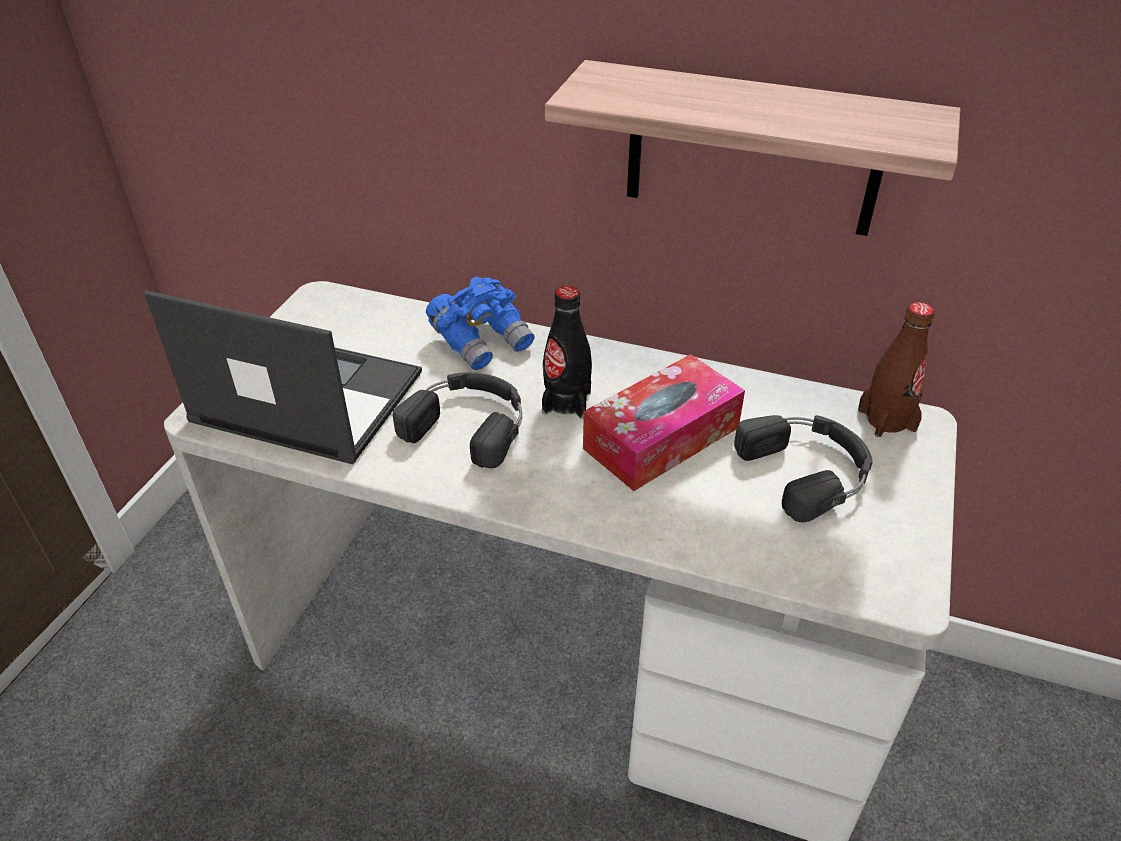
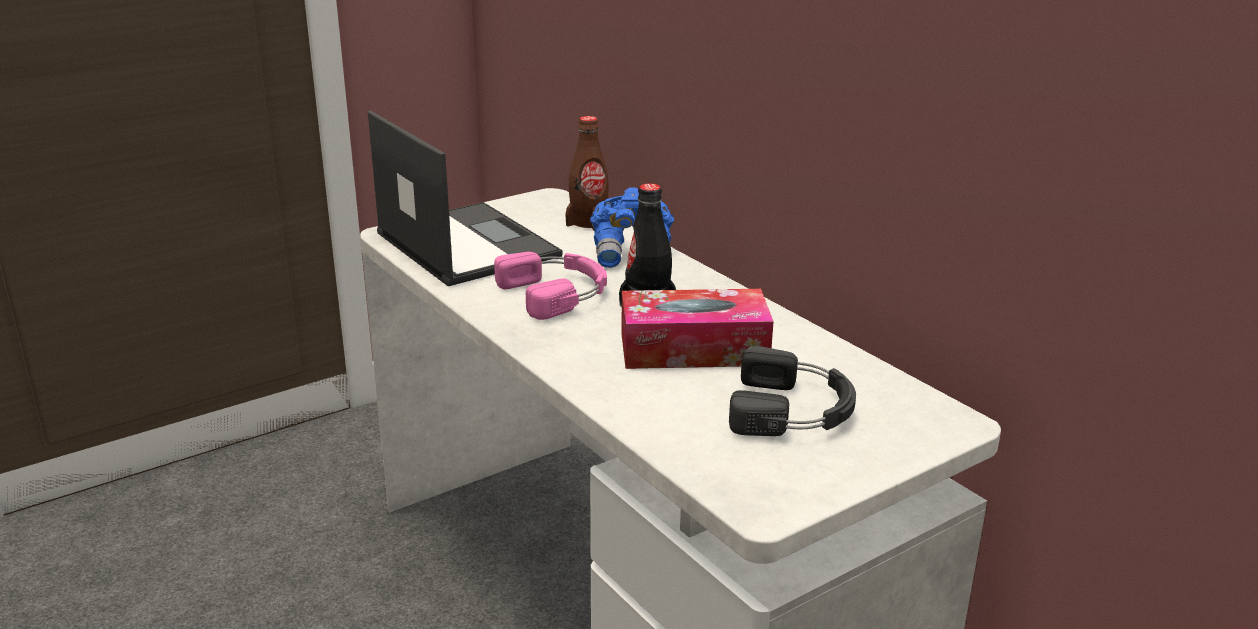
camera: 35 degrees right, 15 degrees down
(469, 423) = (557, 293): black headphones -> pink headphones
(753, 151) = (852, 102): shelf -> none
(886, 420) = (922, 408): brown bottle -> brown bottle (588, 222)

